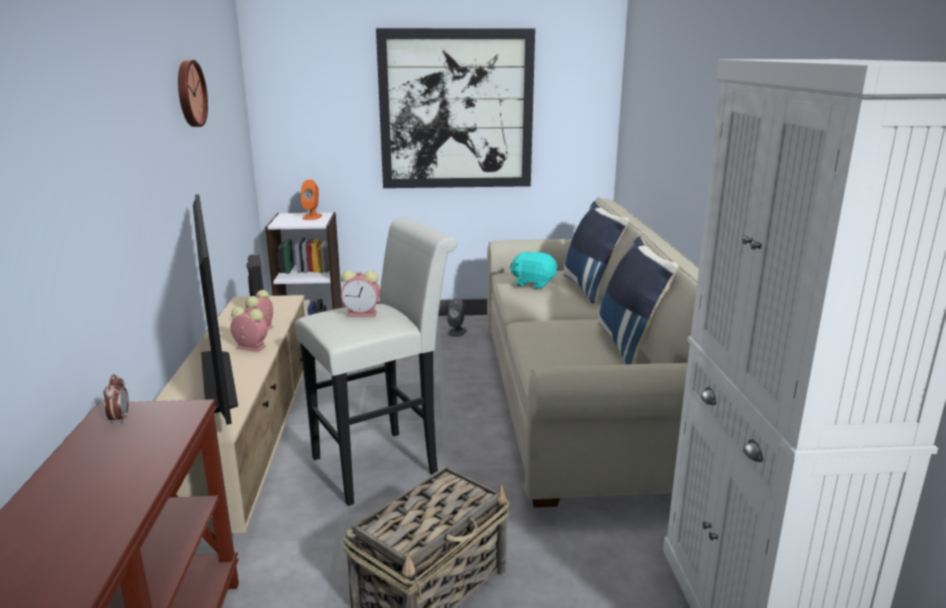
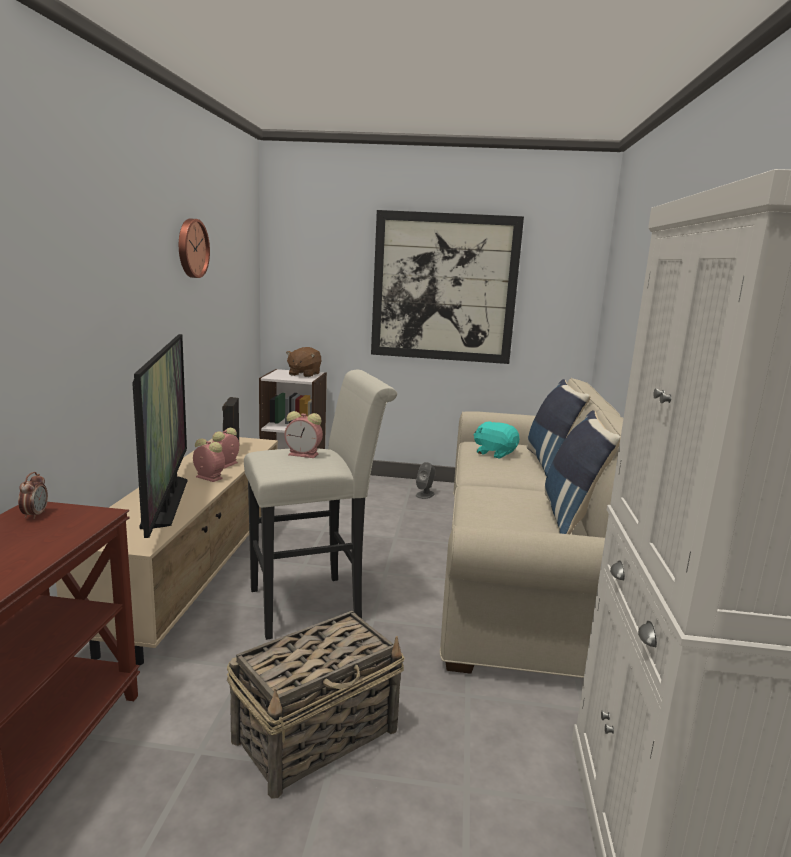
camera: 10 degrees right, 5 degrees down
(312, 217) = (304, 374): orange speaker -> brown plush toy

